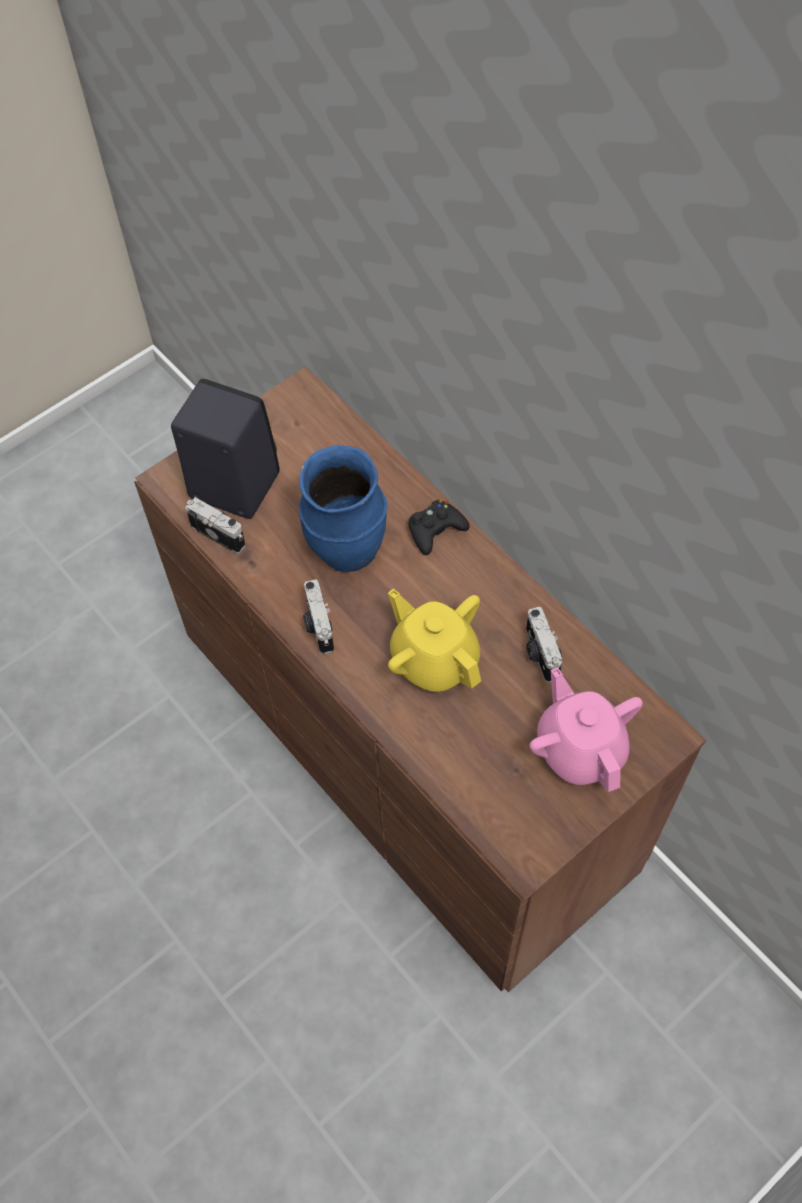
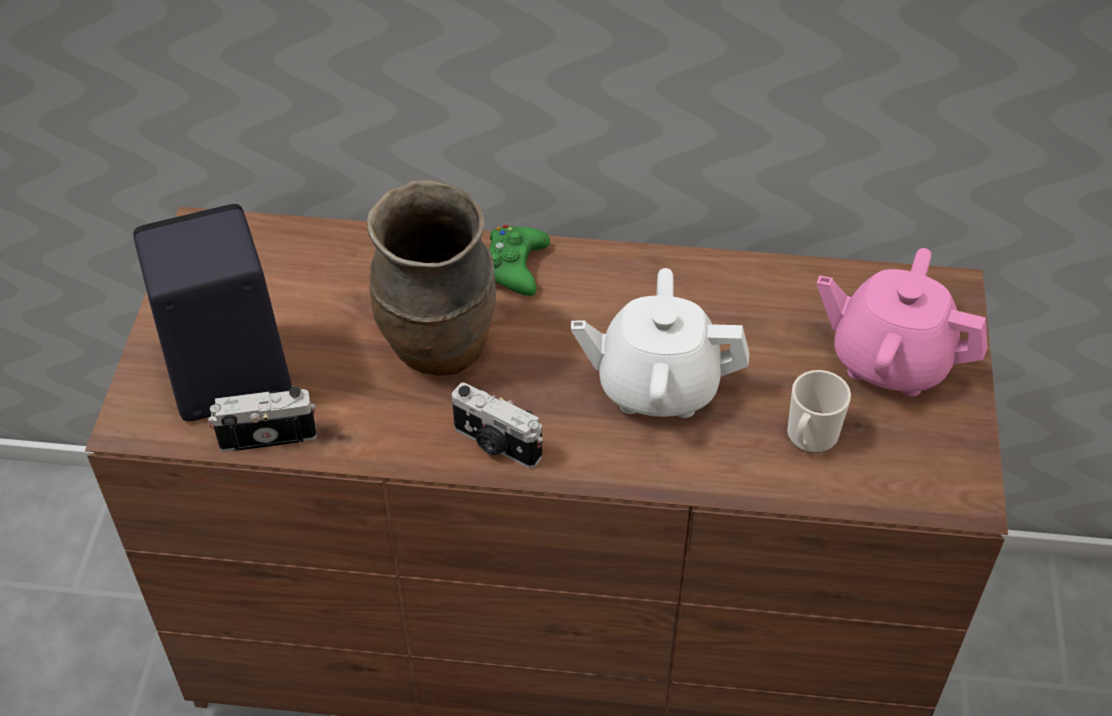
camera: 45 degrees left, 10 degrees down
(347, 549) = (439, 349): blue vase -> brown vase
(434, 659) = (657, 385): yellow teapot -> white teapot
(435, 530) = (514, 267): black game controller -> green game controller
(481, 755) = (809, 438): none -> mug
(539, 654) = (752, 305): camera -> none

